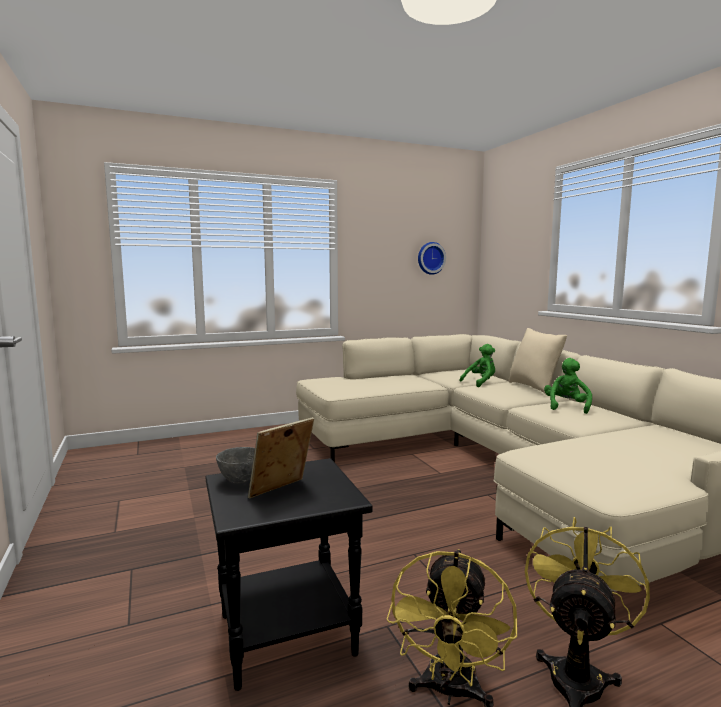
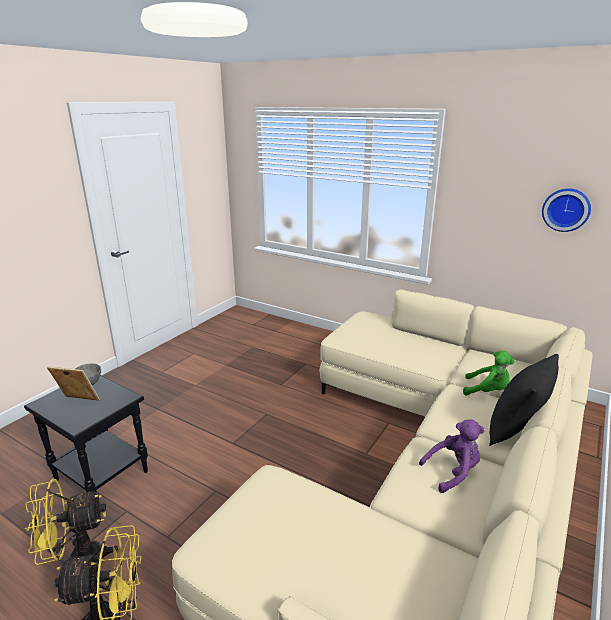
camera: 55 degrees right, 15 degrees up
(534, 387) = (516, 430): beige pillow -> black pillow
(566, 407) = (453, 472): green plush toy -> purple plush toy

